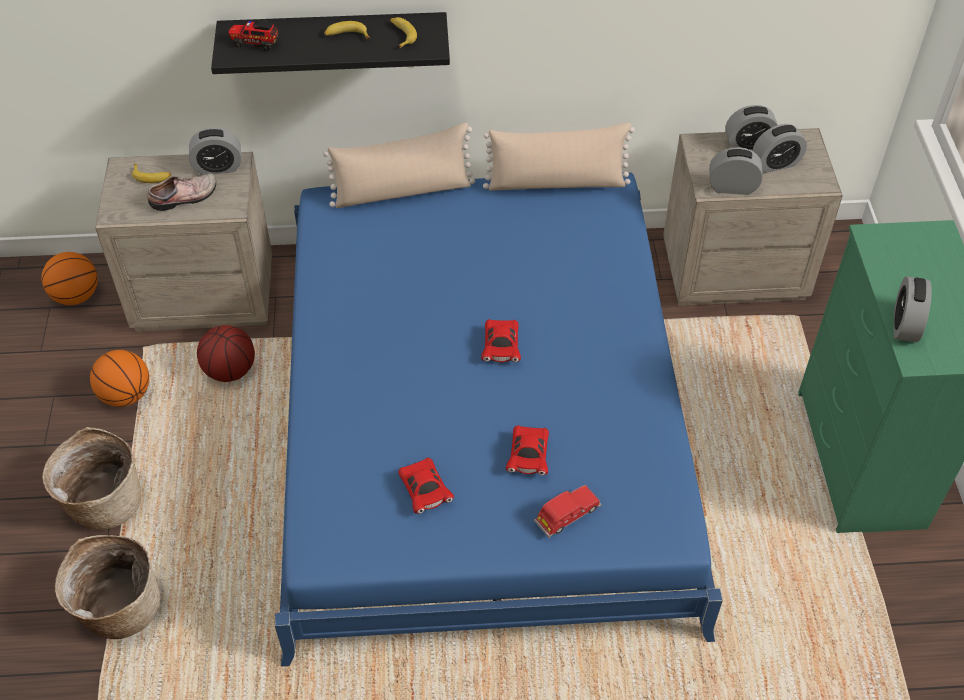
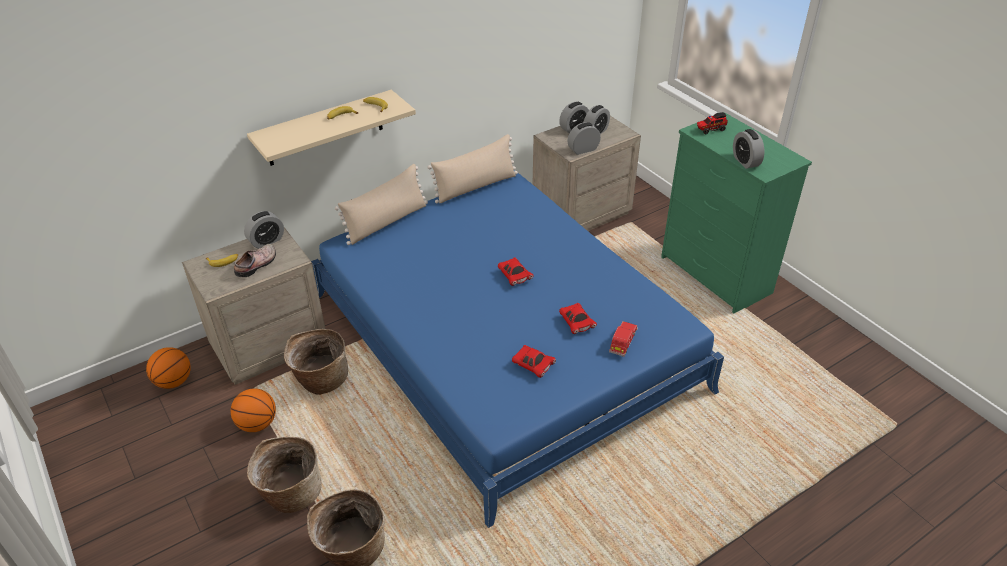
camera: 30 degrees left, 10 degrees down
(230, 370) = (321, 379): basketball -> basket
(254, 43) = (284, 137): toy truck -> toy truck (710, 129)
(334, 41) = (324, 128): black shelf -> beige shelf

